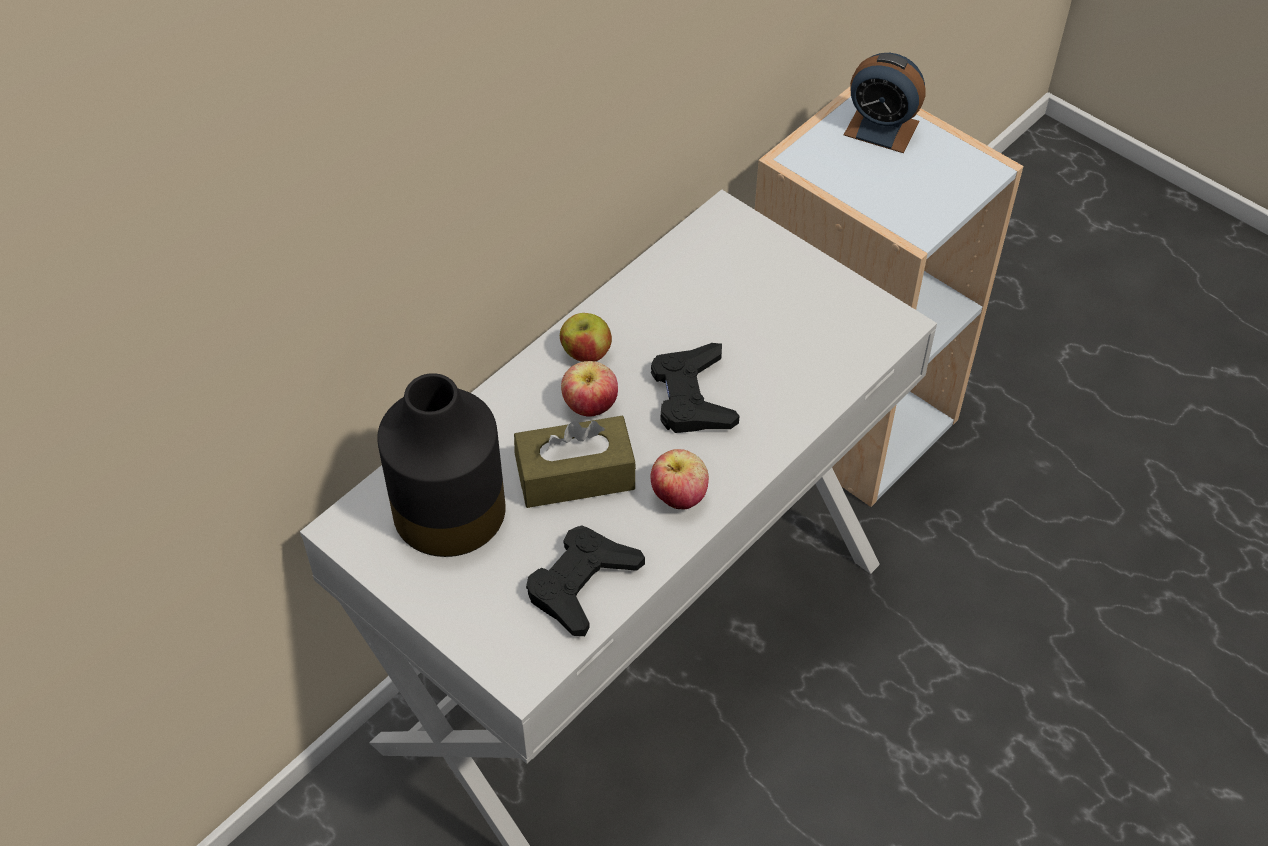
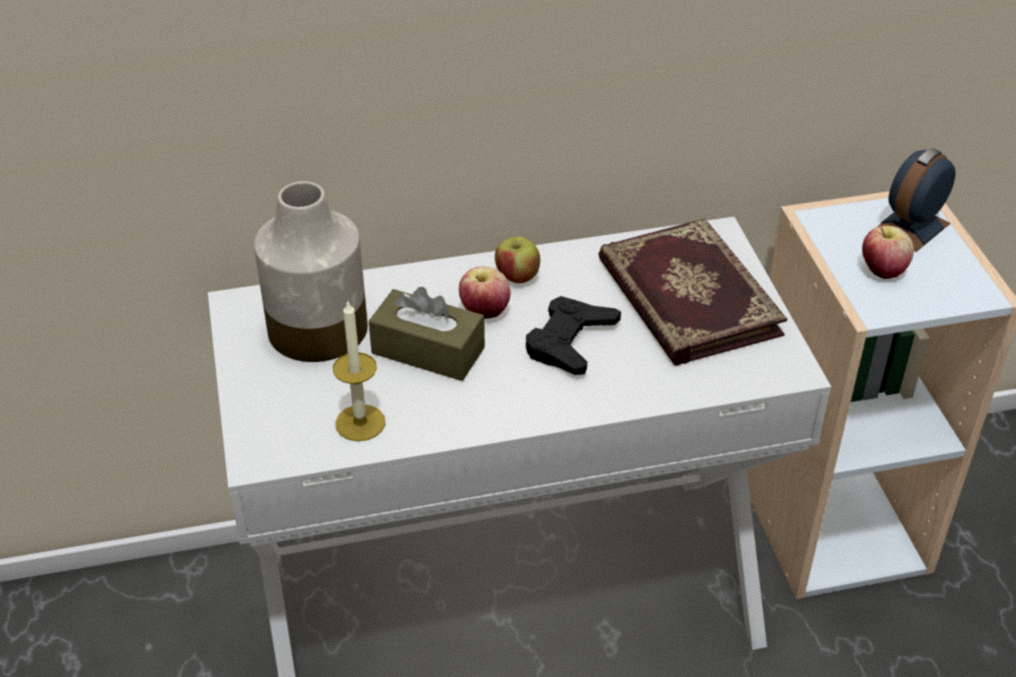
camera: 35 degrees right, 10 degrees down
(448, 510) = (316, 327): black vase -> beige vase
(582, 584) = (360, 423): black game controller -> candle
(679, 496) = (491, 402): apple -> apple (883, 271)
(752, 298) = (685, 298): none -> book
(881, 128) = (912, 227): alarm clock -> alarm clock turned 75 degrees clockwise

